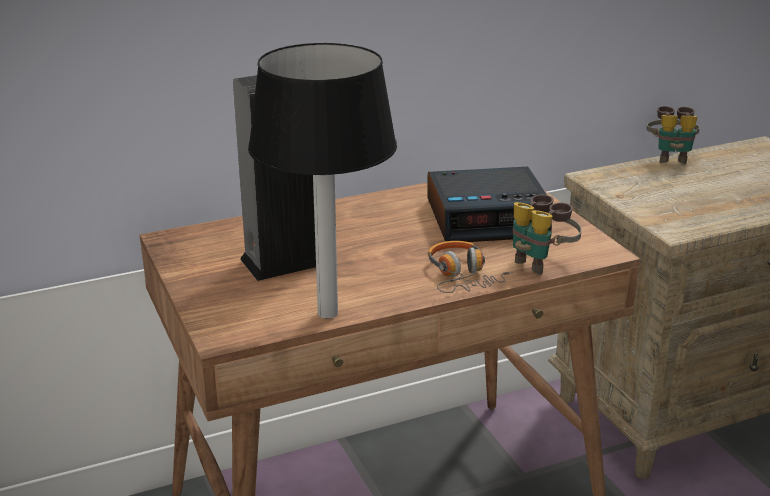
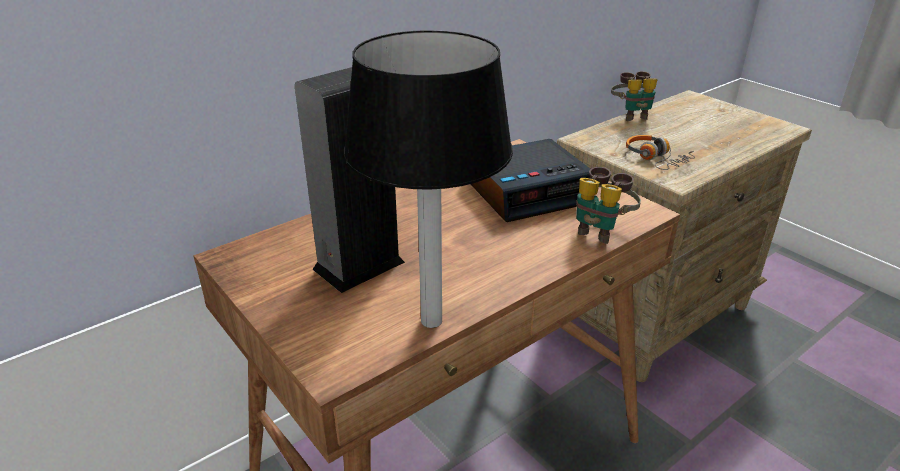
camera: 15 degrees left, 5 degrees up
(462, 276) = (539, 257): headphones -> headphones (656, 159)

